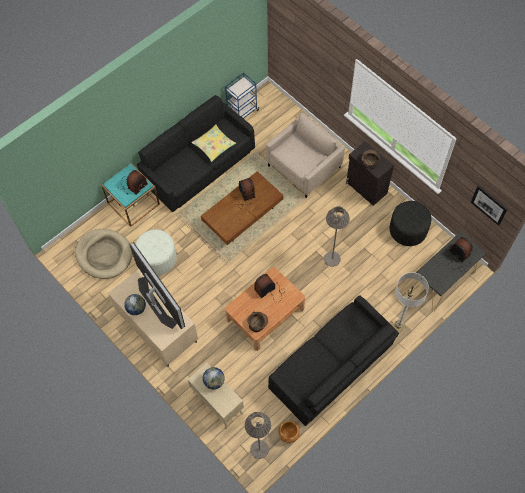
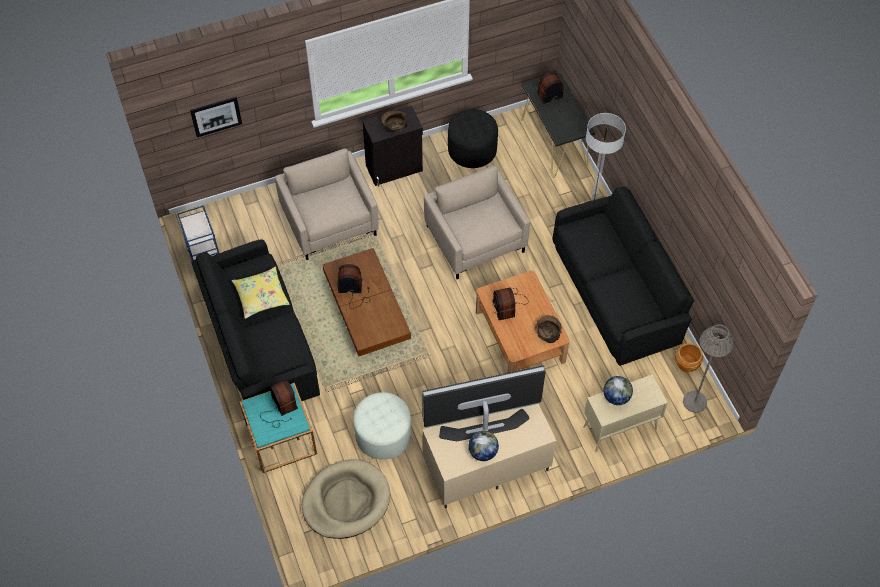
camera: 70 degrees left, 5 degrees down
(332, 259) = (475, 239): grey floor lamp -> beige armchair
(488, 205) = (533, 24): picture -> picture (216, 116)

